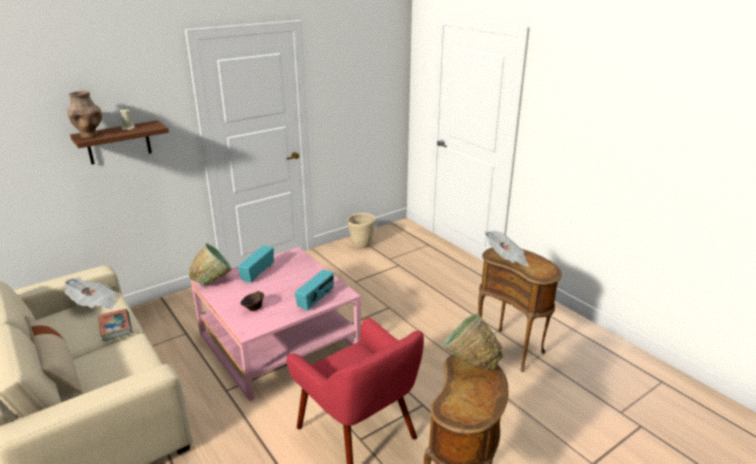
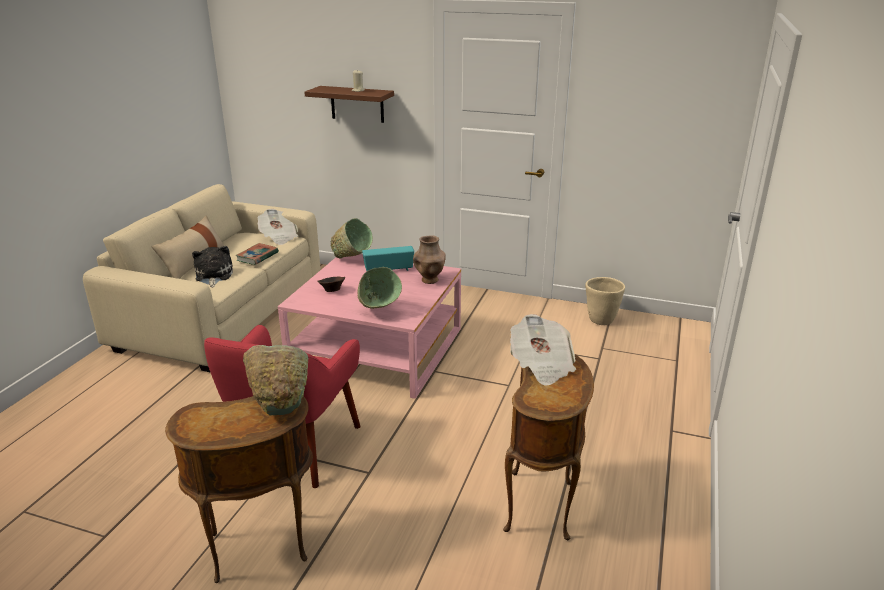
camera: 55 degrees right, 0 degrees up
(89, 135) = (324, 89): brown vase -> brown vase (429, 280)
(112, 364) = (213, 276): none -> plush toy
(316, 300) = (378, 311): radio -> green bowl

